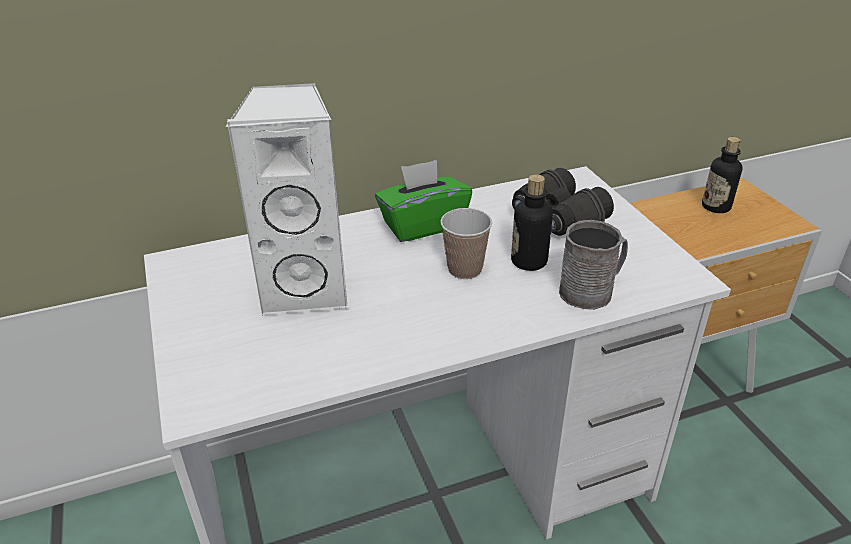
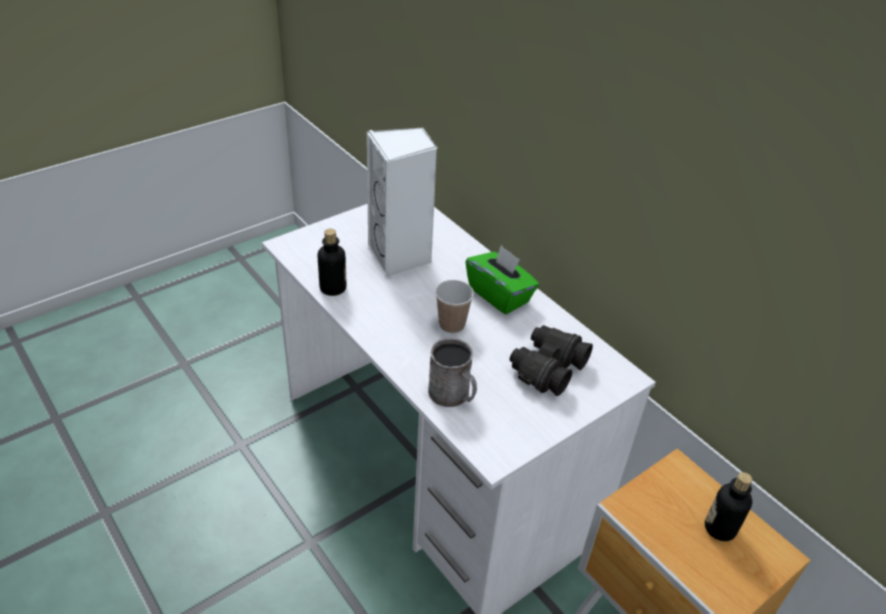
camera: 70 degrees right, 5 degrees up
(529, 261) = (477, 357): bottle -> bottle (333, 288)

